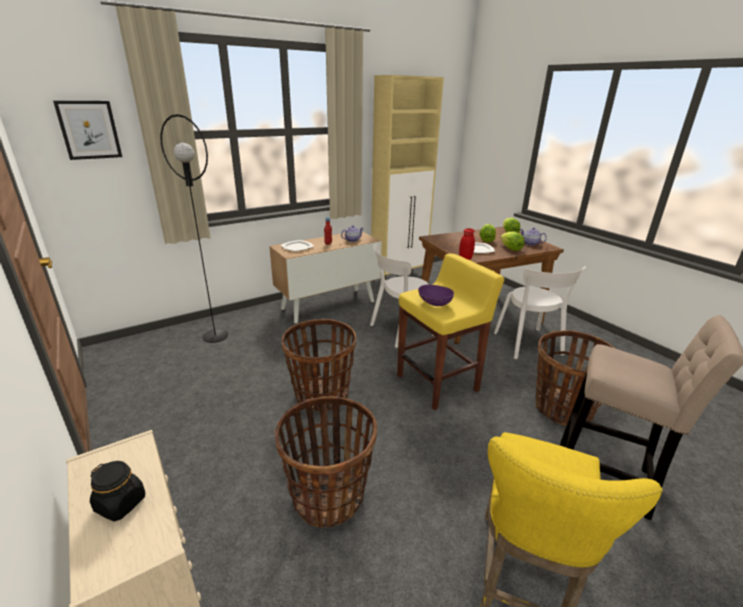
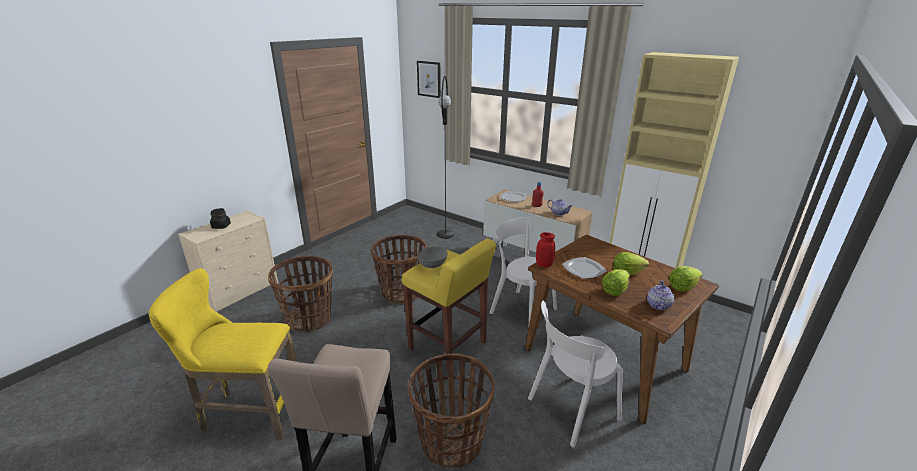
camera: 70 degrees right, 0 degrees up
(434, 303) = (432, 264): purple bowl -> grey bowl

